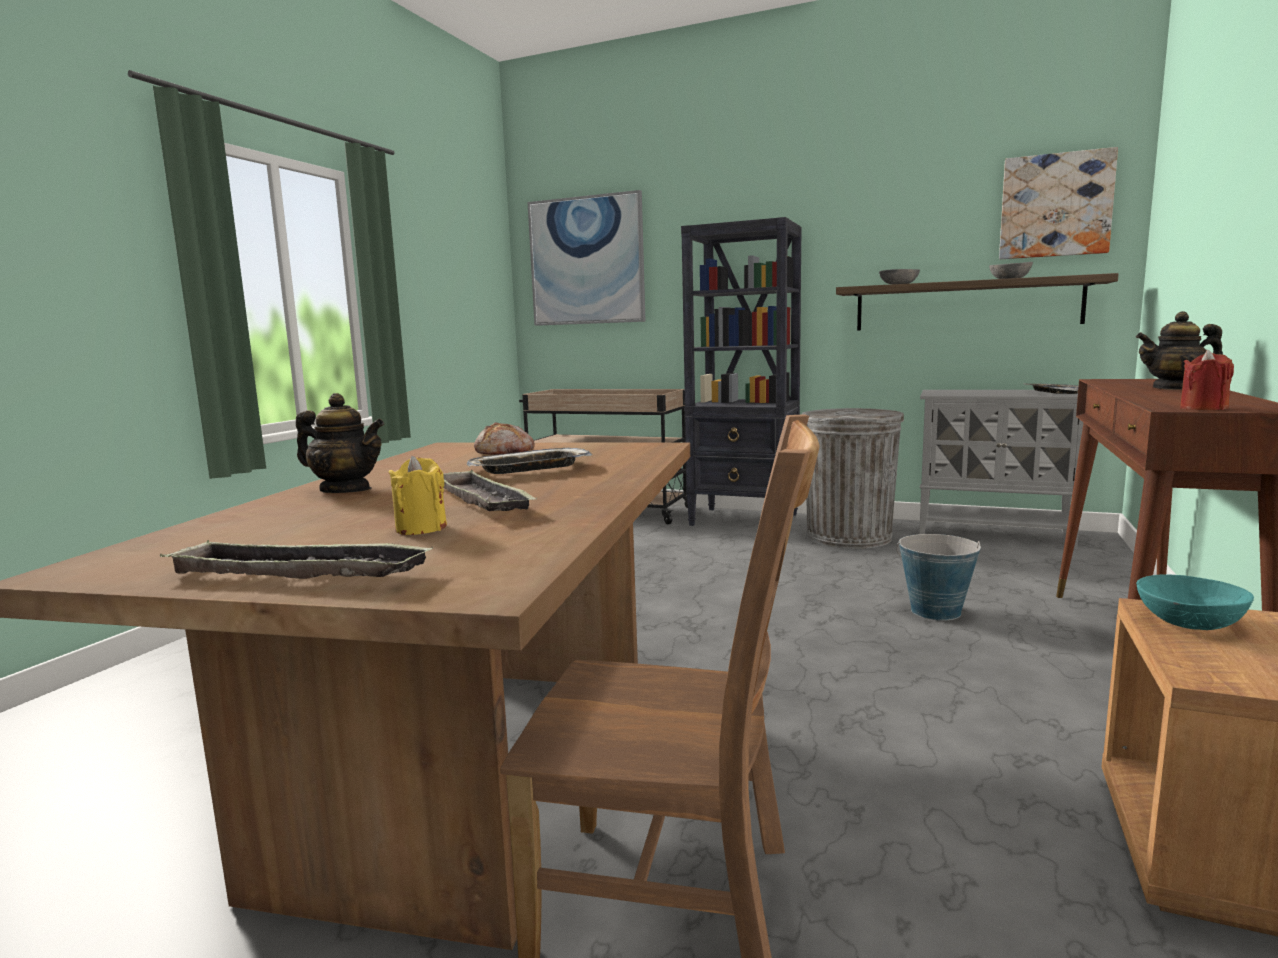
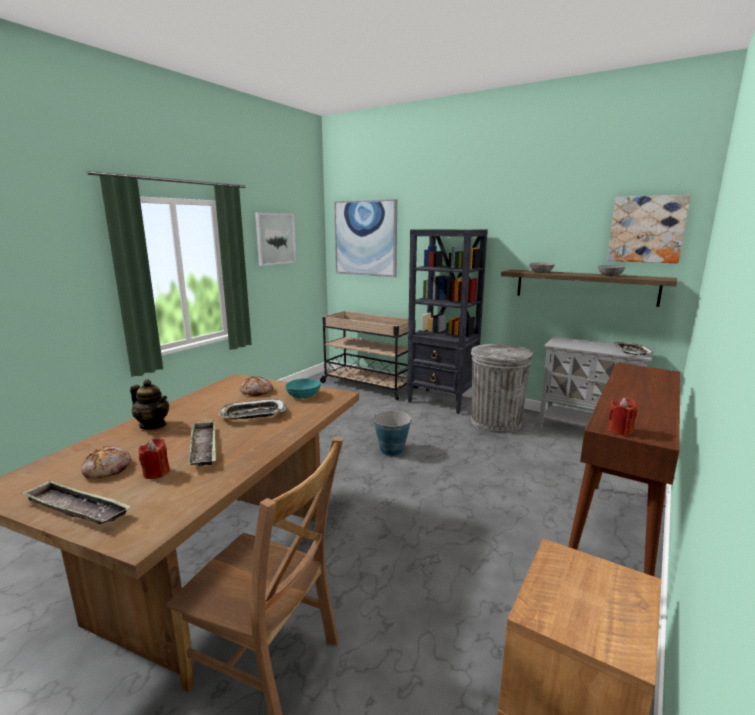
camera: 10 degrees right, 5 degrees up
(311, 533) = (108, 469): none -> bread
(421, 528) = (156, 473): yellow candle -> red candle
(438, 256) = (275, 238): none -> picture
(935, 611) = (513, 489): bucket -> bucket (391, 450)
(1175, 388) = (650, 390): teapot -> none
(1191, 622) = (564, 567): turquoise bowl -> turquoise bowl (304, 396)

